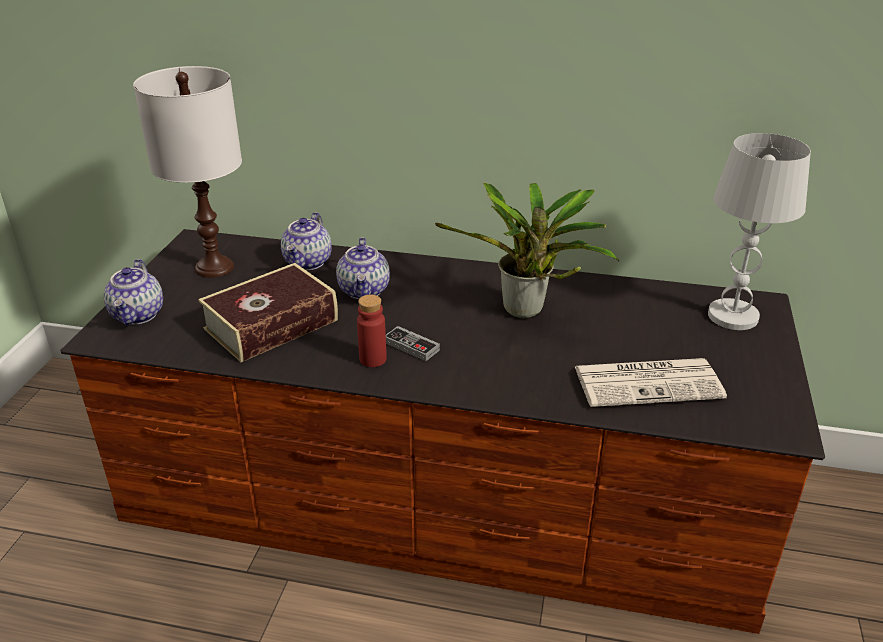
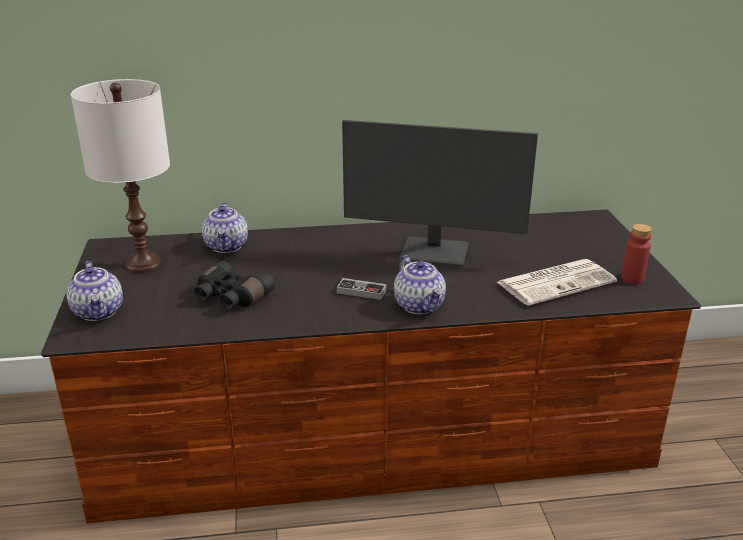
camera: 20 degrees left, 5 degrees down
(271, 325) = (230, 297): book -> black binoculars
(365, 291) = (292, 259): teapot -> teapot (420, 305)
(373, 359) = (337, 306): red bottle -> red bottle (632, 279)
(526, 313) = (434, 252): potted plant -> monitor
(733, 316) = (583, 229): white table lamp -> none

